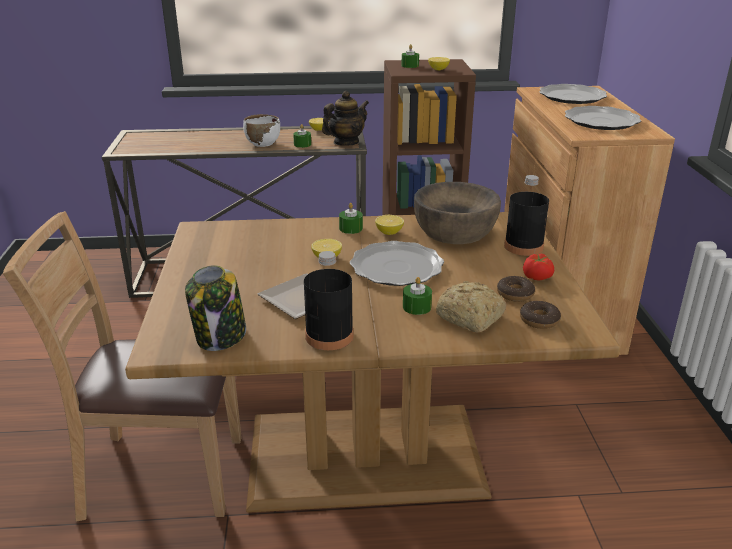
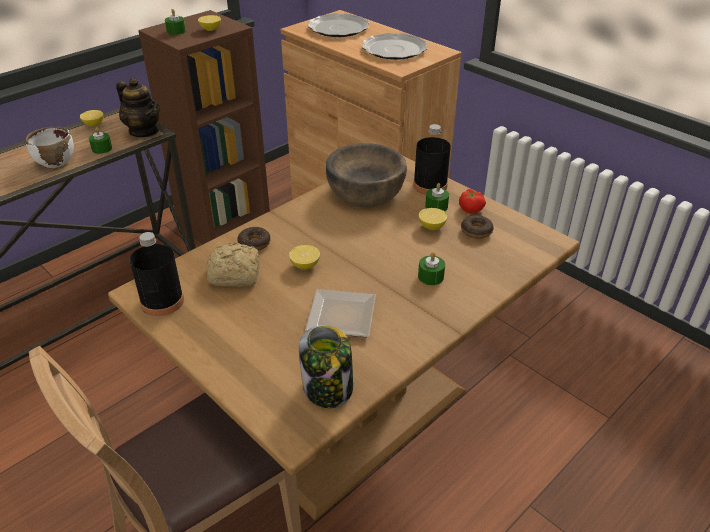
camera: 40 degrees left, 10 degrees up
(329, 336) = (407, 337): black bottle -> black bottle (162, 301)
(346, 142) = (144, 131): teapot -> teapot turned 120 degrees clockwise
(351, 228) = (283, 226): green candle -> green candle (436, 206)
(389, 232) = (319, 216): lemon -> lemon (432, 226)
(397, 268) = (370, 248): plate -> none
(471, 318) = (476, 267): bread -> bread (236, 274)
(539, 320) = (516, 246): donut -> donut (254, 243)

